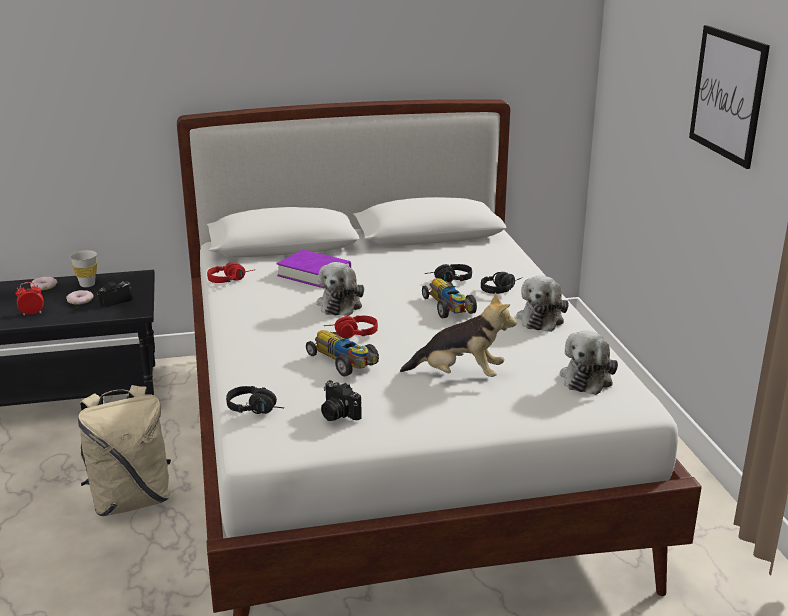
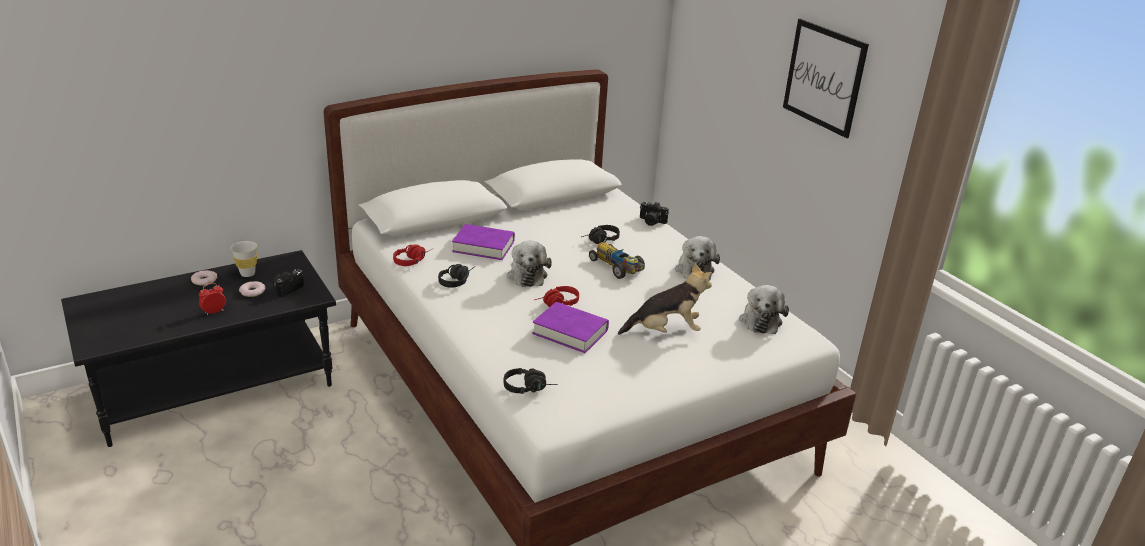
camera: 20 degrees left, 5 degrees up
(131, 500) = (360, 473): beige backpack -> none
(337, 414) = (597, 382): camera -> camera (651, 222)
(344, 362) = (570, 332): toy car -> purple book
(501, 289) = (647, 244): black headphones -> black headphones (457, 280)

